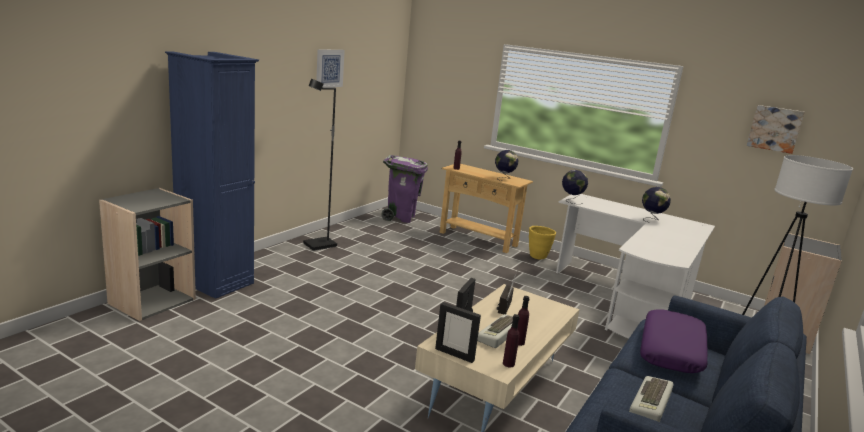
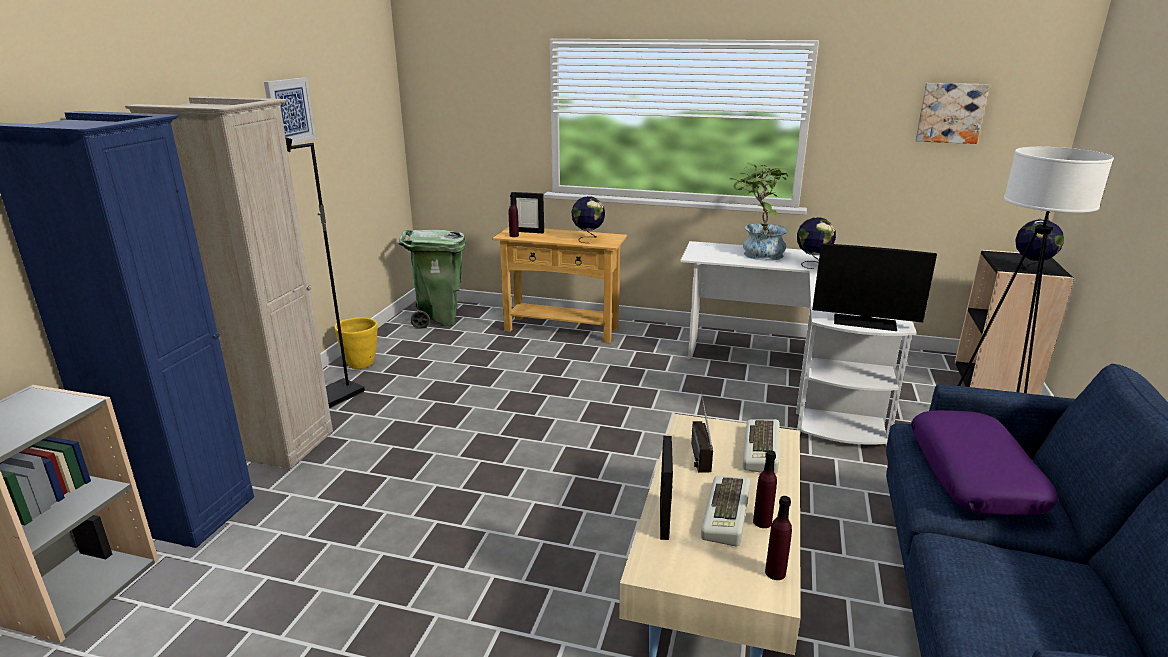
camera: 15 degrees left, 5 degrees up
(276, 261) = (277, 443): none -> beige cabinet
(401, 217) = (438, 319): purple trash can -> green trash can
(455, 354) = (687, 580): picture frame -> picture frame (528, 231)
(538, 256) = (652, 339): yellow planter -> yellow planter (361, 364)
(571, 201) = (696, 256): globe -> globe (1031, 270)
(616, 207) = (756, 253): none -> potted plant
(652, 405) = (1031, 593): keyboard -> keyboard (763, 451)
(656, 256) = (864, 322): none -> monitor

